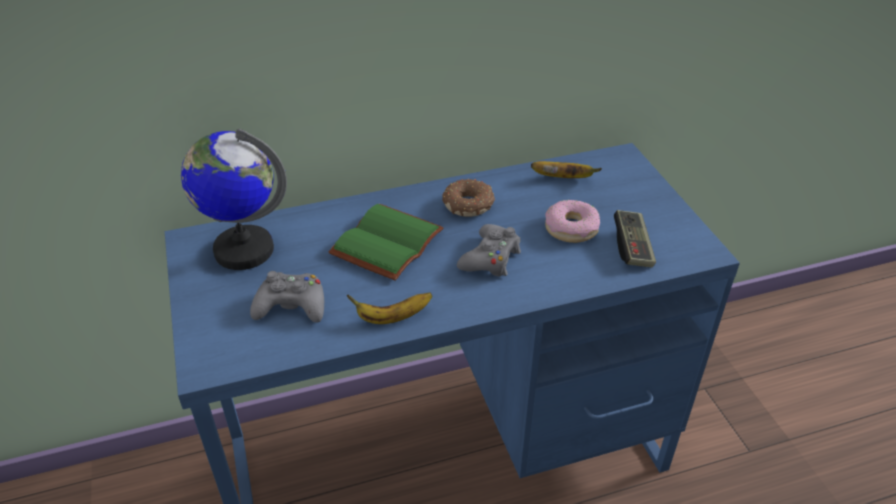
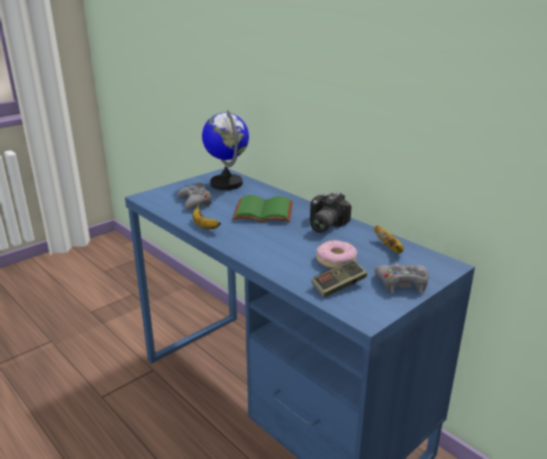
camera: 65 degrees right, 15 degrees down
(469, 204) = (323, 225): donut -> camera
(491, 258) = (278, 241): grey game controller -> grey game controller (402, 284)

